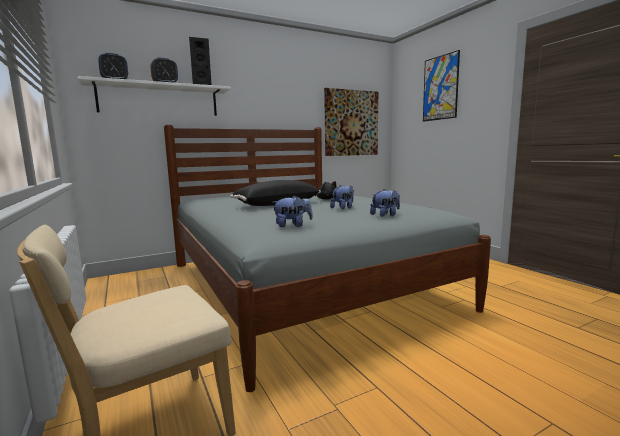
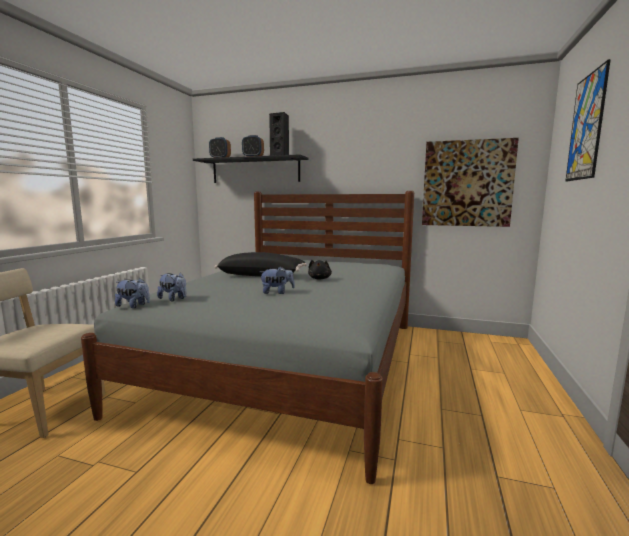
camera: 45 degrees right, 0 degrees up
(159, 100) = (255, 170): white shelf -> black shelf
(385, 215) = (269, 310): plush toy -> plush toy (134, 306)

